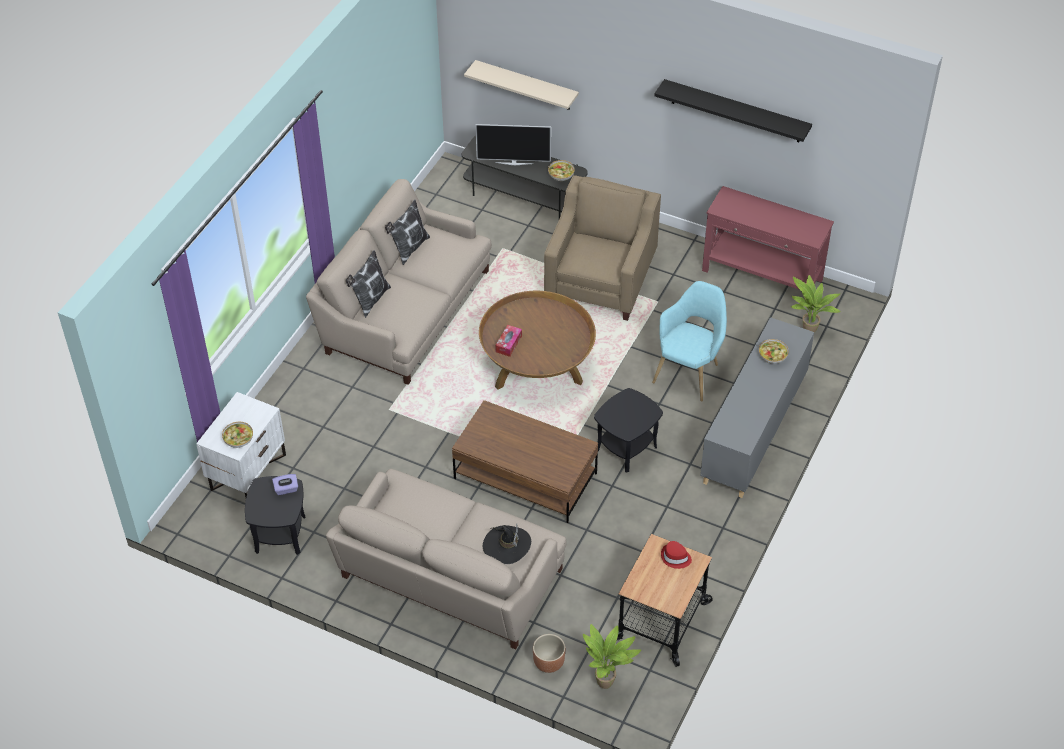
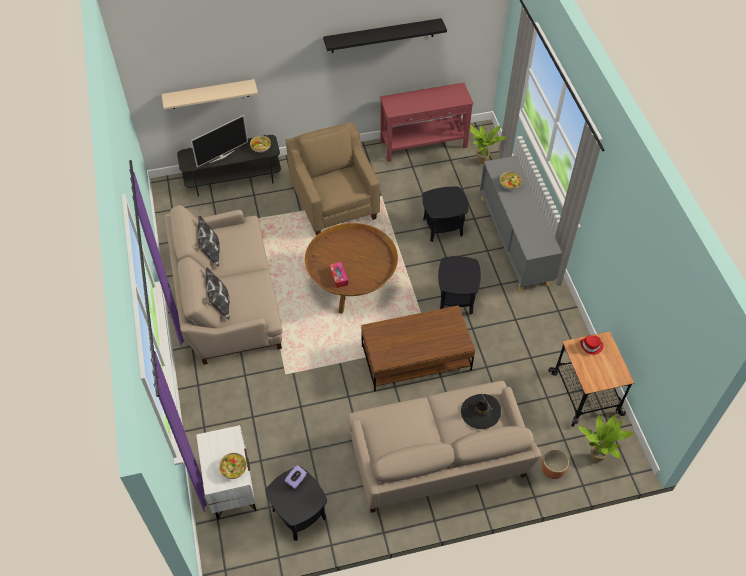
camera: 40 degrees left, 5 degrees up
(689, 371) = (443, 227): turquoise armchair -> black side table

